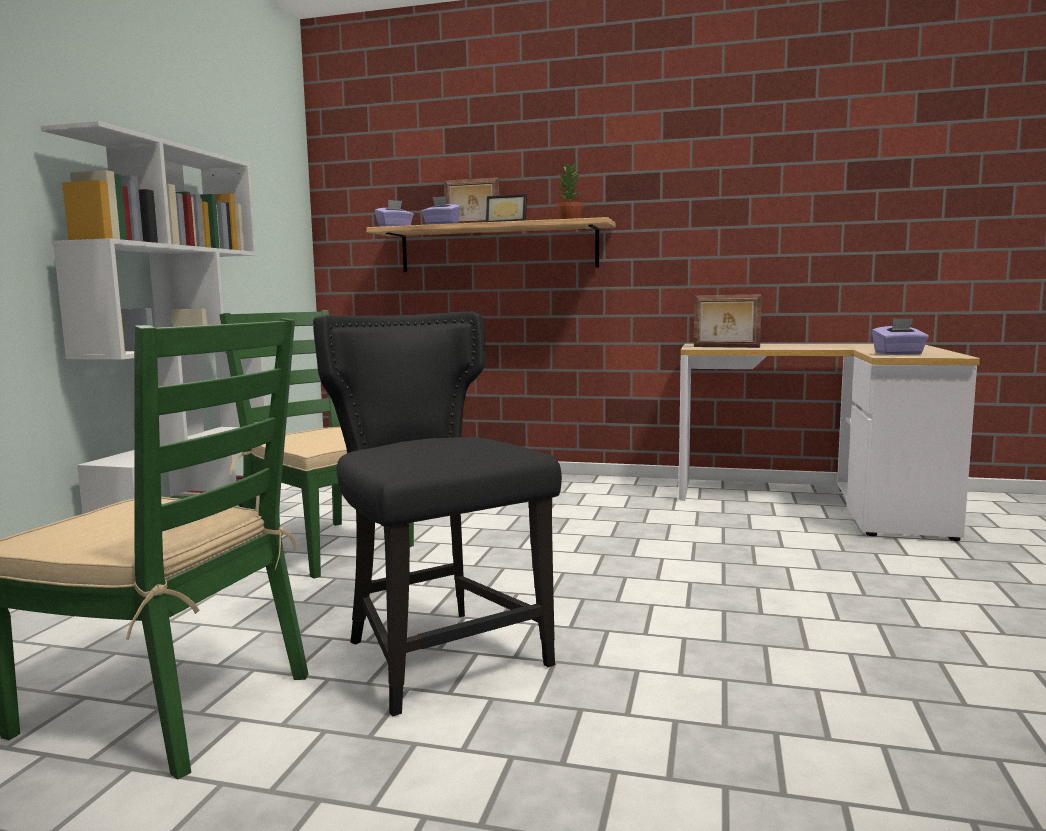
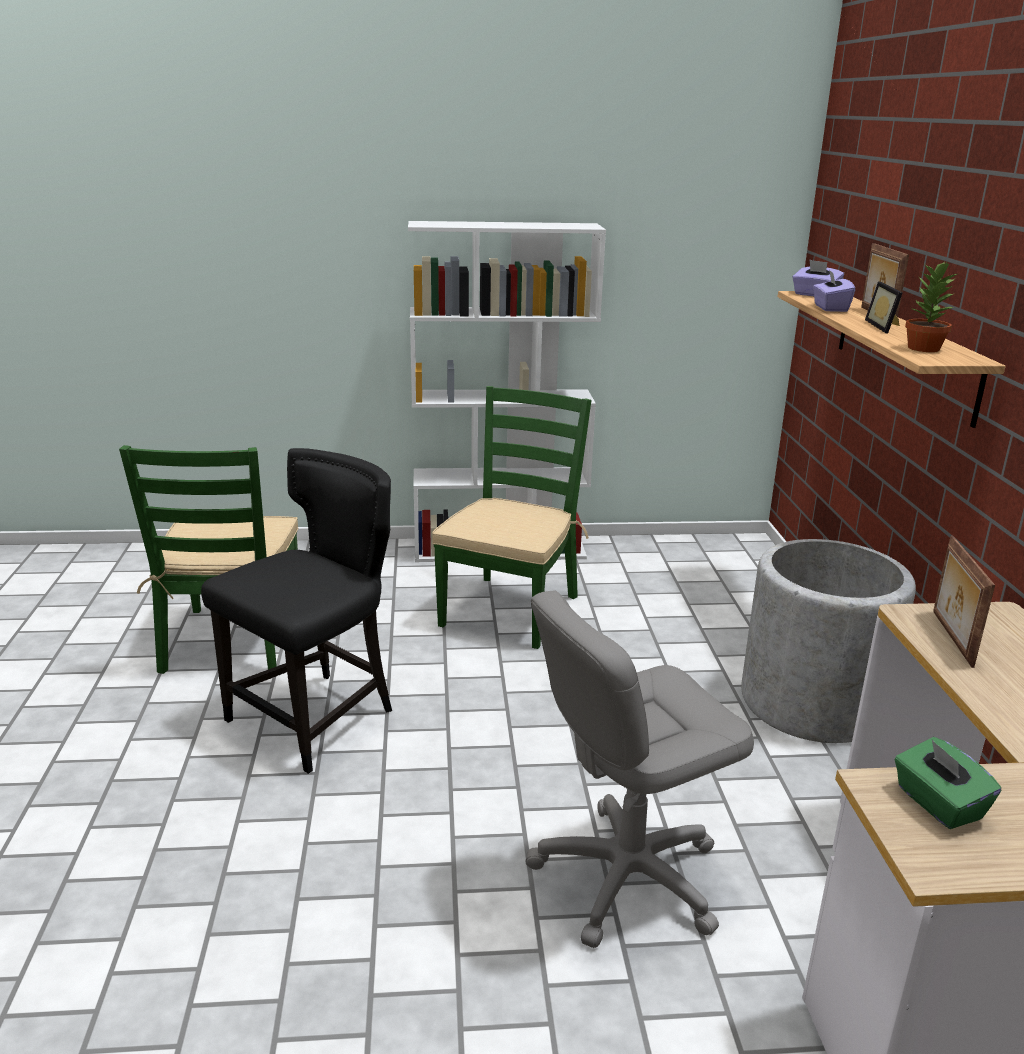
camera: 70 degrees right, 15 degrees up
(570, 489) = (813, 702): none -> grey planter
(746, 558) = (626, 876): none -> grey office chair
(898, 353) = (938, 804): purple tissue box -> green tissue box

